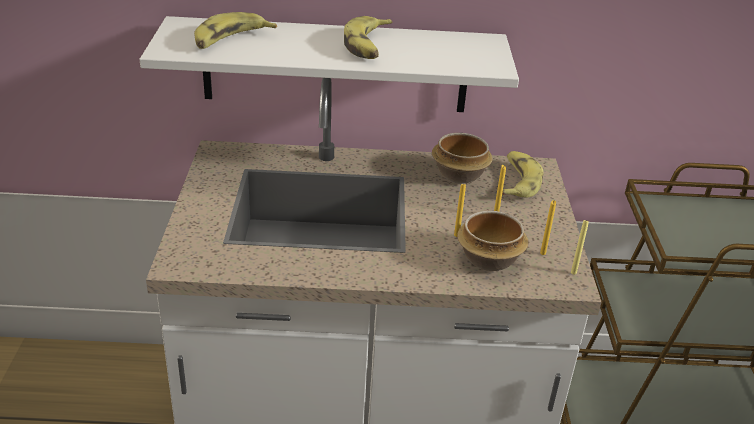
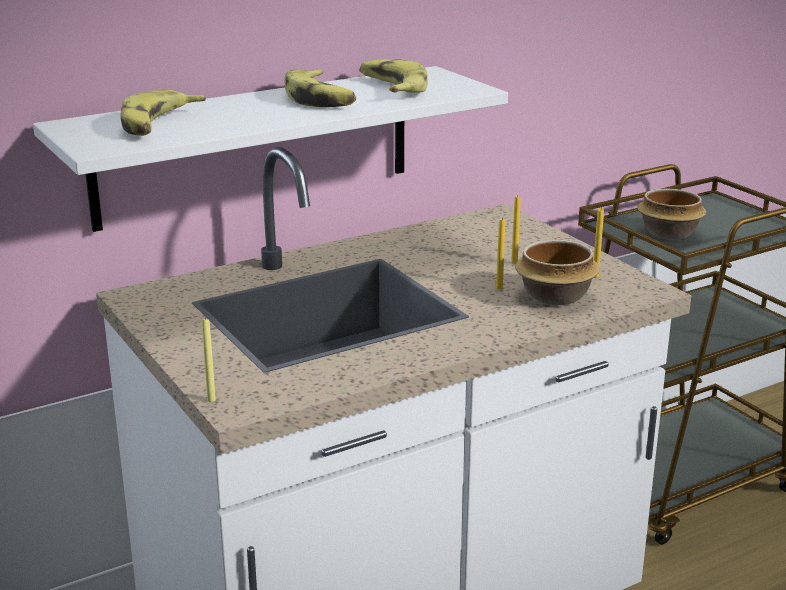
camera: 30 degrees left, 10 degrees down
(458, 174) = (432, 241): bowl -> bowl (667, 233)
(517, 181) = (496, 230): banana -> banana (391, 88)
(573, 272) = (640, 282): yellow candle -> yellow candle (211, 399)

